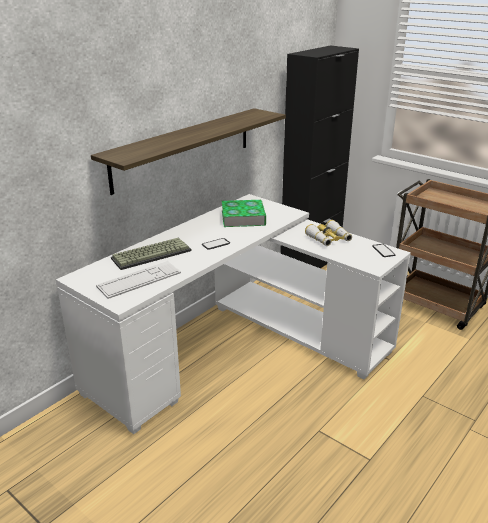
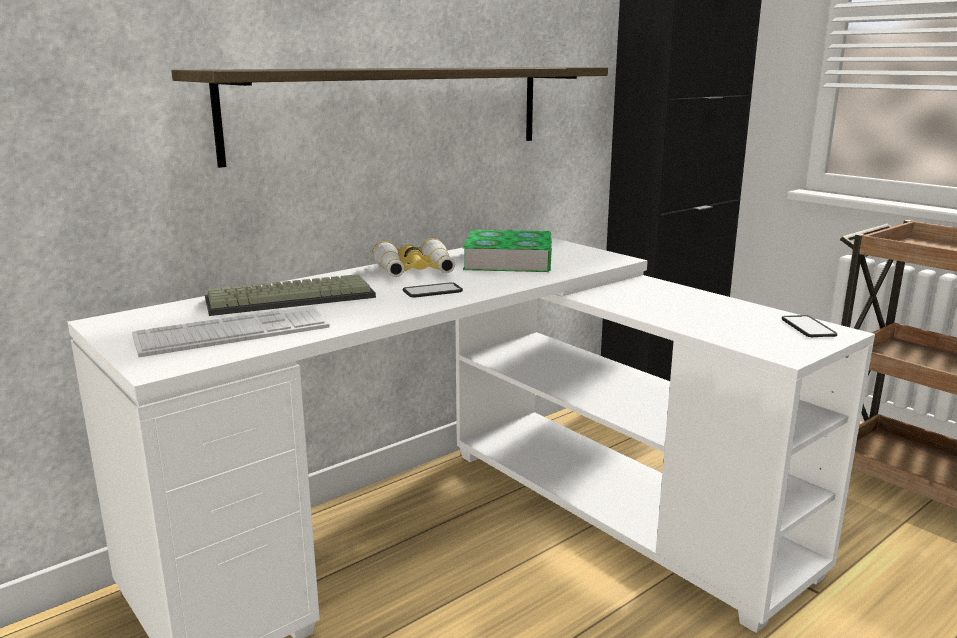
camera: 10 degrees right, 10 degrees down
(328, 239) = (683, 303): binoculars -> binoculars (415, 271)

